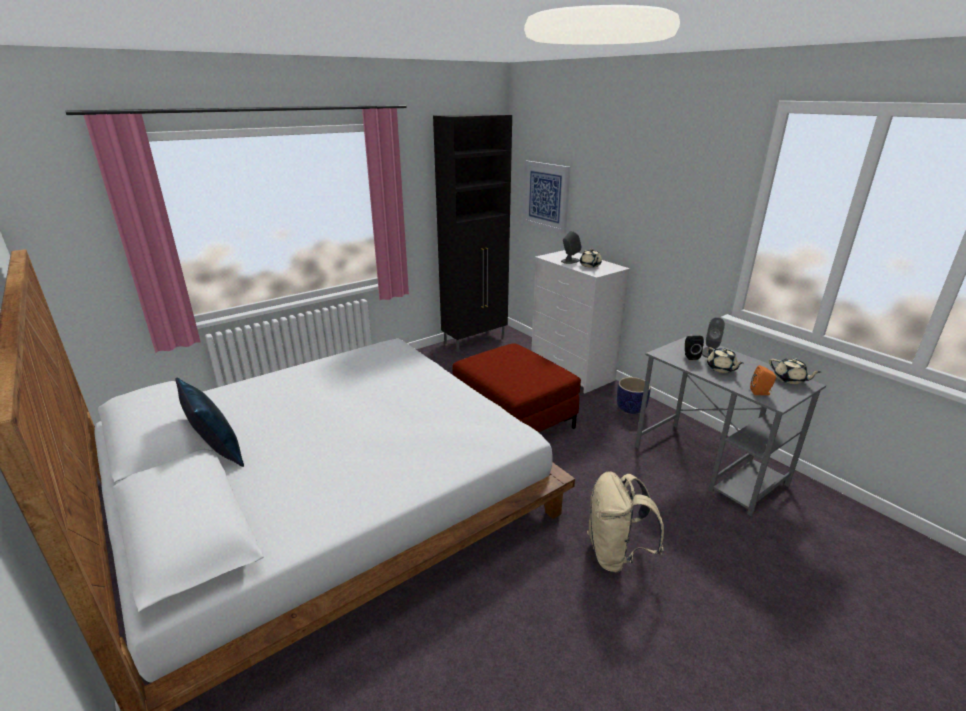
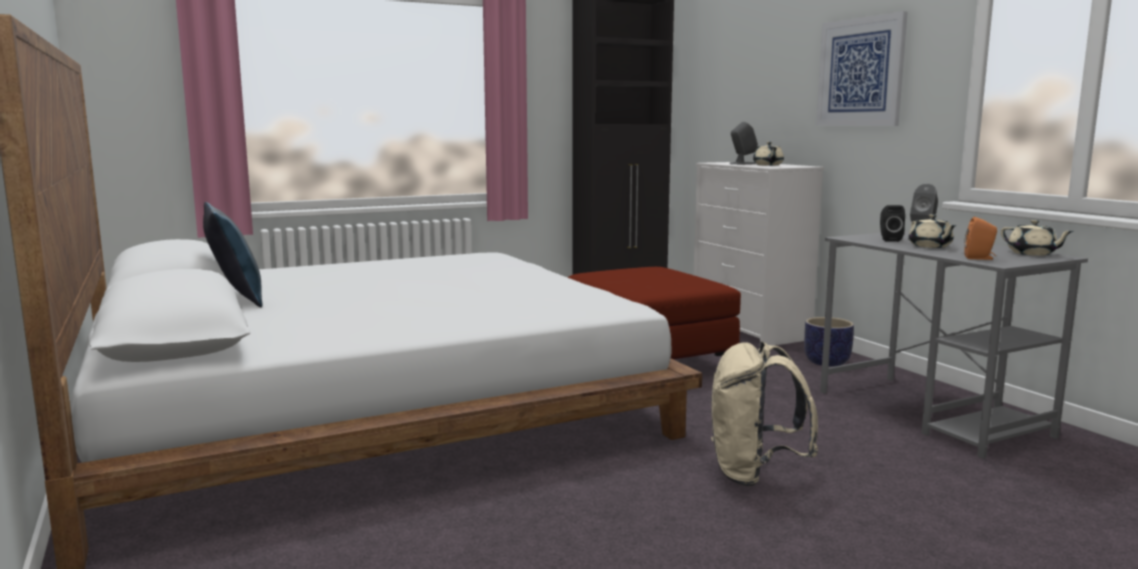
camera: 10 degrees right, 15 degrees down
(546, 196) = (718, 97): picture -> picture (860, 72)

